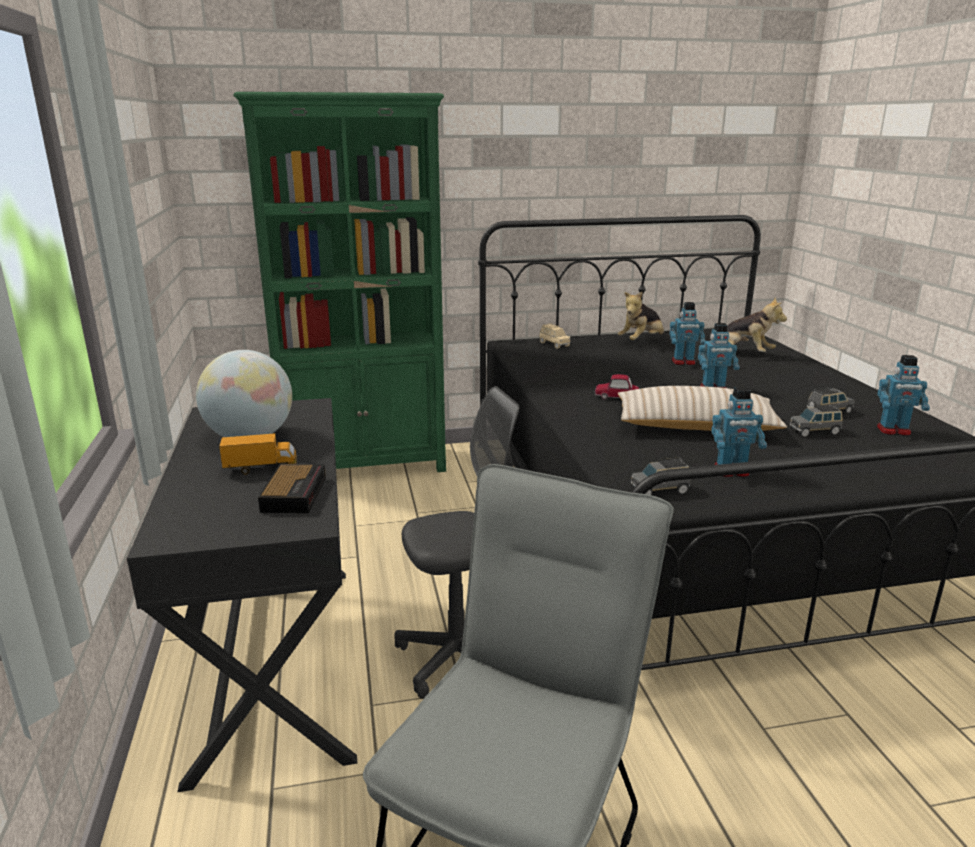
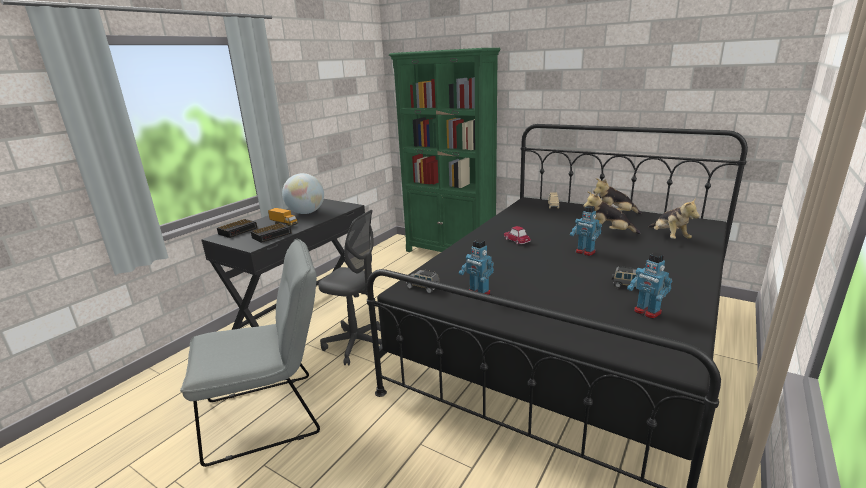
camera: 45 degrees right, 0 degrees up
(183, 511) = (238, 230): none -> alarm clock
(683, 362) = (608, 233): toy robot -> plush toy
(695, 426) = (519, 267): beige pillow -> none
(815, 431) = (586, 293): grey toy car -> none

